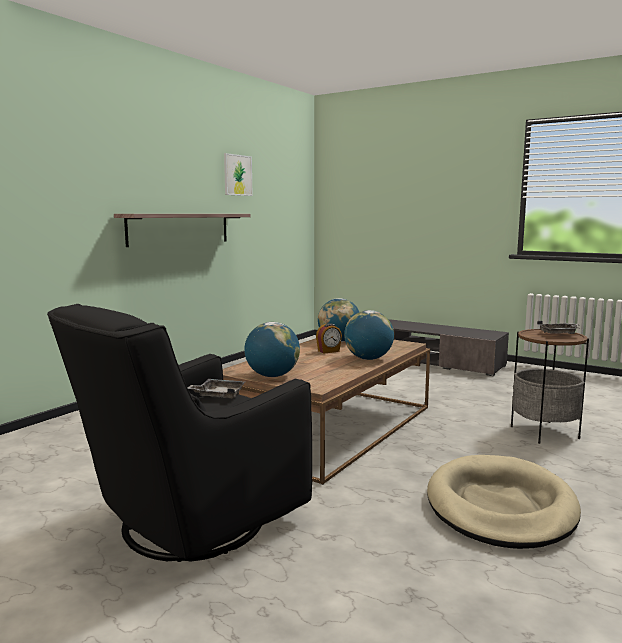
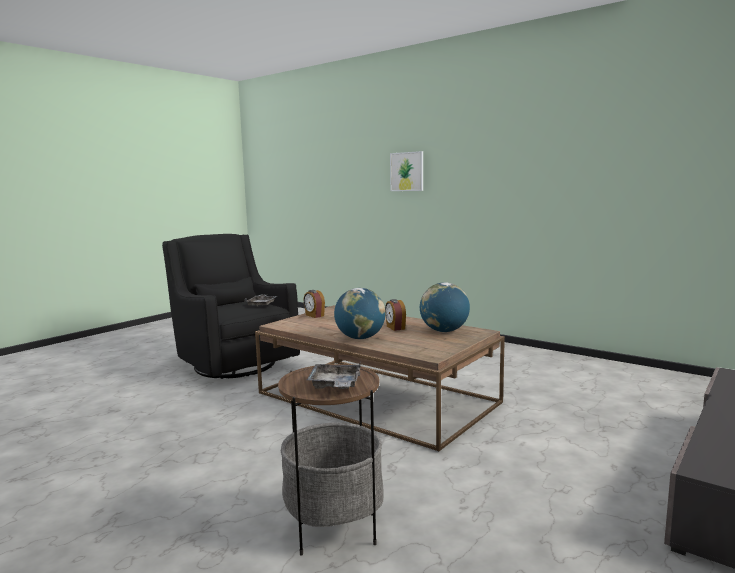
camera: 95 degrees right, 0 degrees up
(180, 228) = (533, 198): shelf -> none
(237, 175) = (637, 131): picture -> picture (407, 171)
(272, 376) = (314, 315): globe -> alarm clock
(500, 507) = (174, 453): beige dog bed -> none

